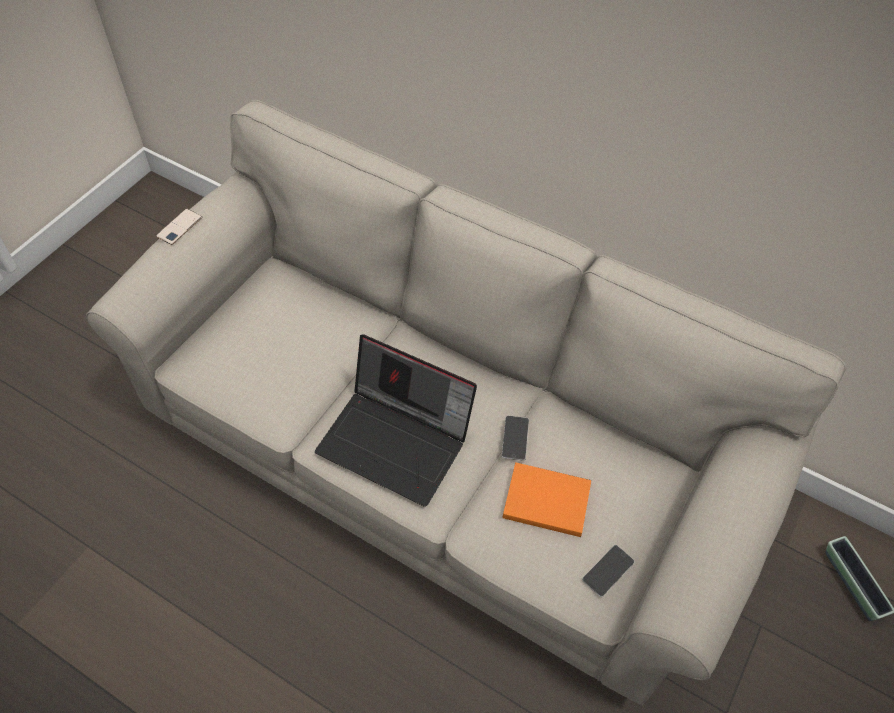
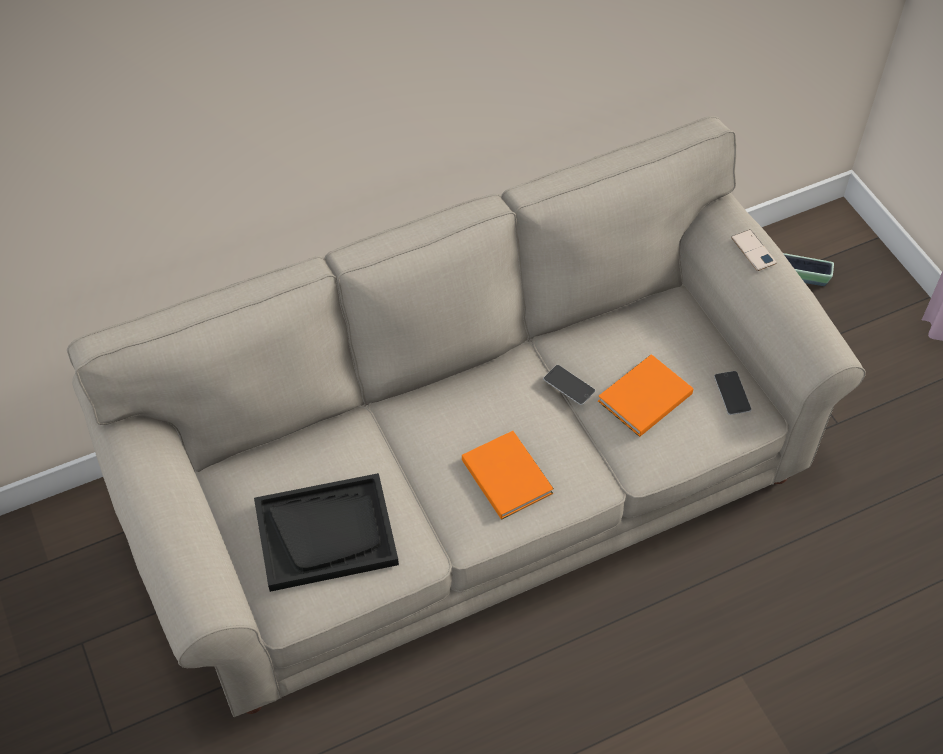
camera: 55 degrees left, 0 degrees up
(179, 227) = (146, 509): phone -> phone (753, 250)
(262, 353) = (326, 533): none -> black tray
(397, 441) = (507, 474): laptop -> orange book

